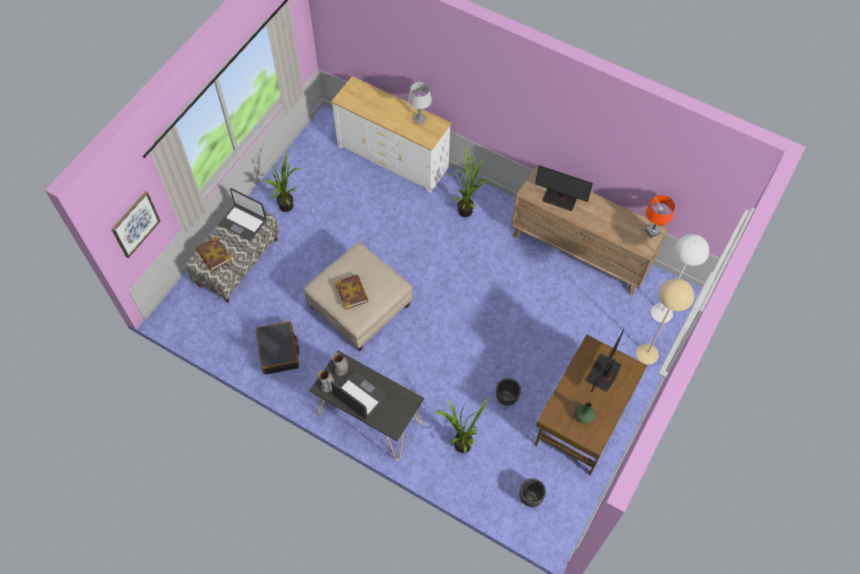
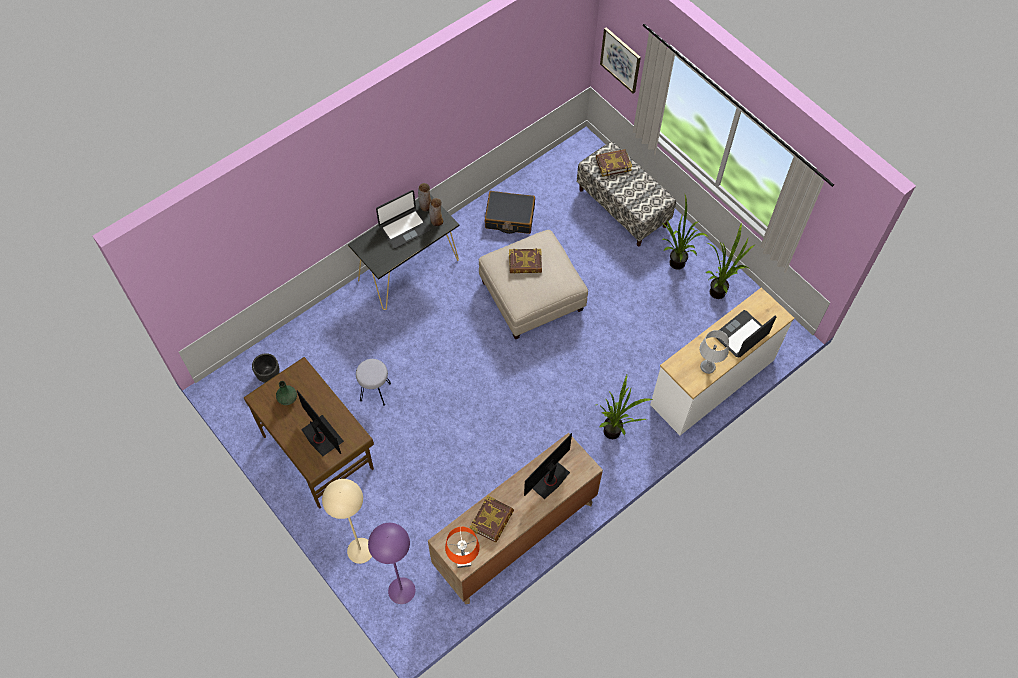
camera: 110 degrees right, 0 degrees up
(243, 222) = (644, 195): laptop -> laptop (741, 335)
(459, 444) = (349, 334): potted plant -> potted plant (720, 290)
(506, 397) = (376, 392): black planter -> grey stool
(612, 223) = (492, 520): none -> book
(661, 312) = (402, 590): white floor lamp -> purple floor lamp

